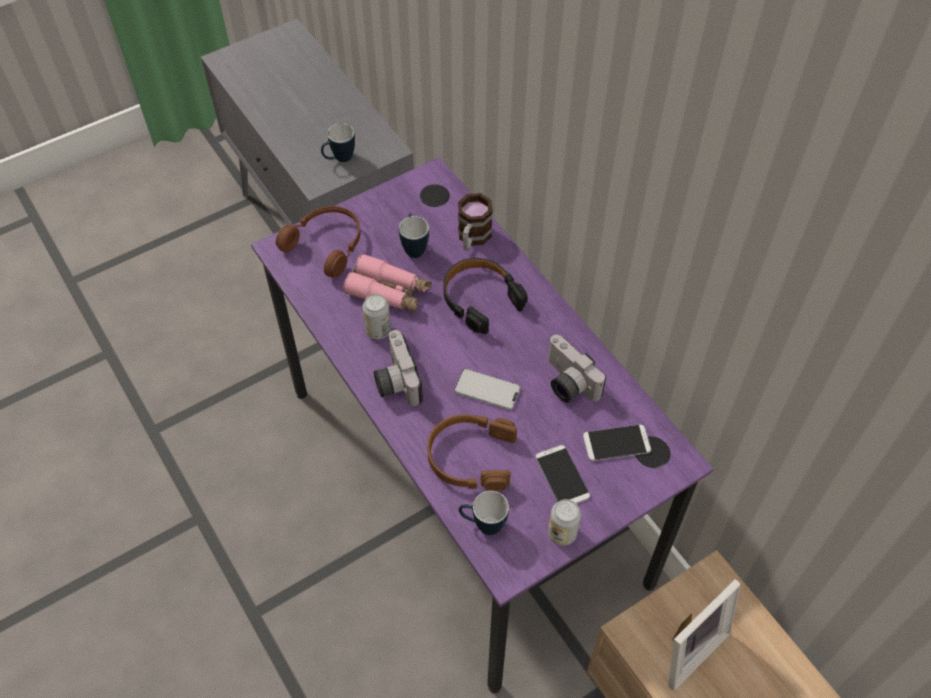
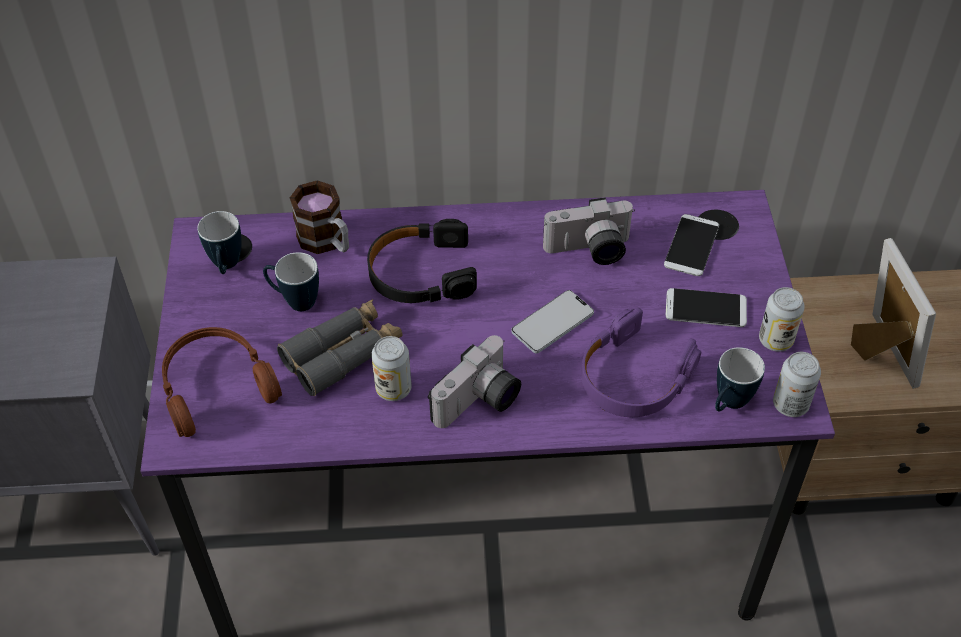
camera: 60 degrees left, 5 degrees down
(339, 159) = (54, 333): mug -> mug (226, 267)
(389, 292) = (343, 353): pink binoculars -> grey binoculars
(395, 380) = (479, 403): camera -> camera turned 60 degrees counterclockwise
(470, 457) = (633, 377): brown headphones -> purple headphones
(507, 565) = (790, 404): none -> can

